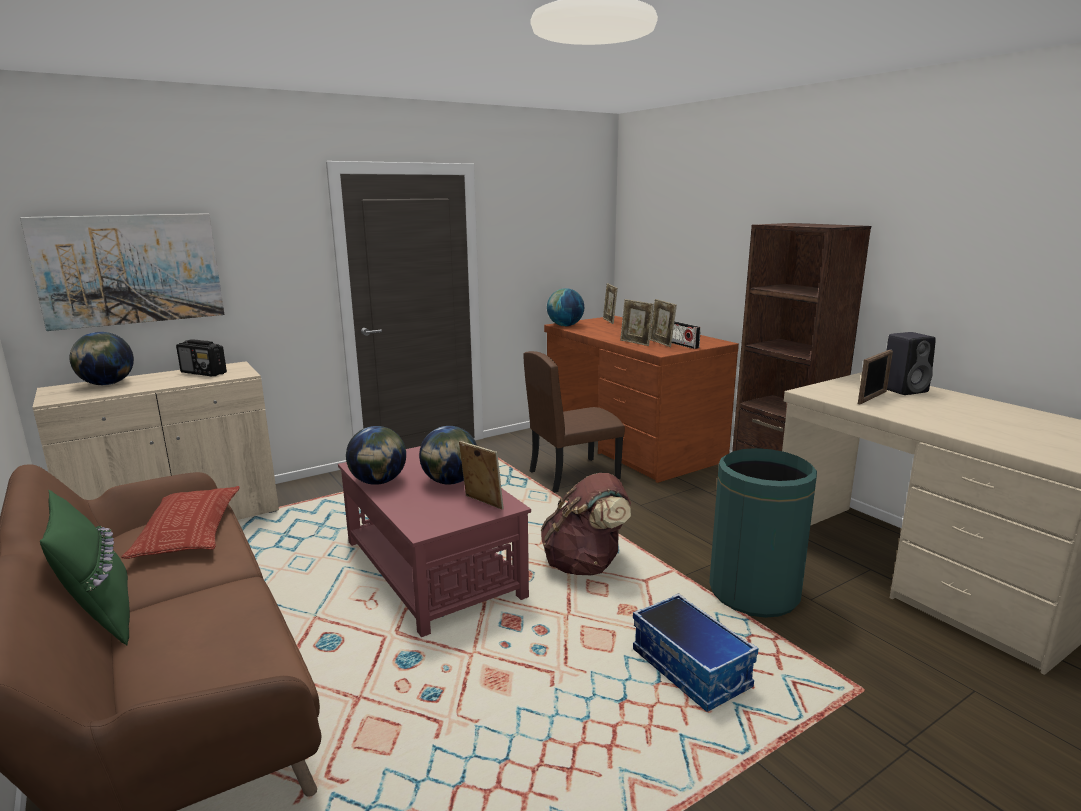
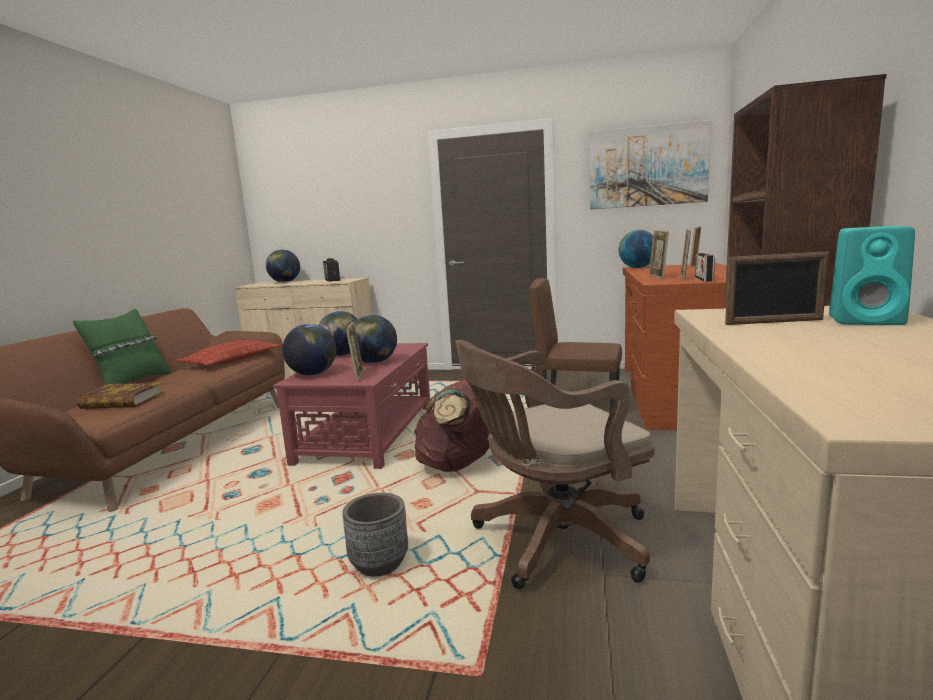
camera: 45 degrees right, 5 degrees down
(130, 269) = (309, 213): picture -> picture (647, 166)
(214, 641) = (122, 401): none -> book
(420, 515) = (312, 374): none -> globe
(691, 669) = (379, 564): storage box -> grey planter
(753, 593) = (553, 541): green trash can -> brown office chair
(904, 390) = (868, 321): black speaker -> turquoise speaker

